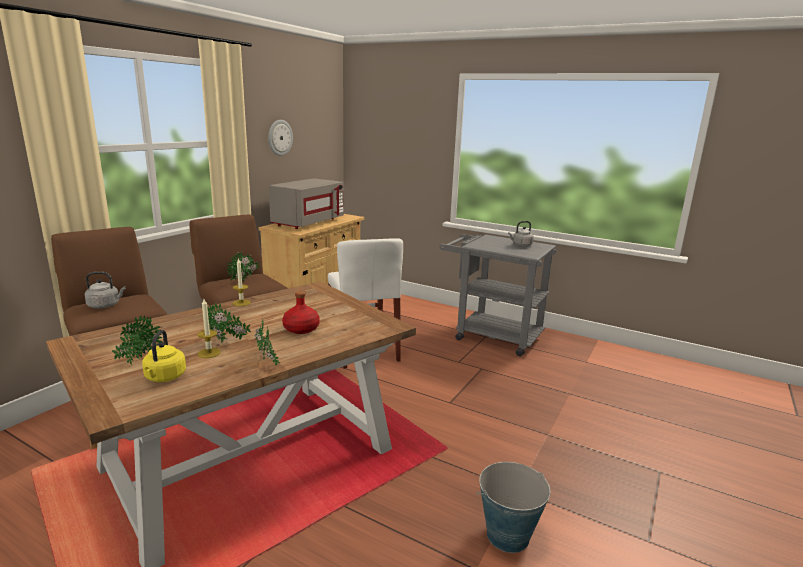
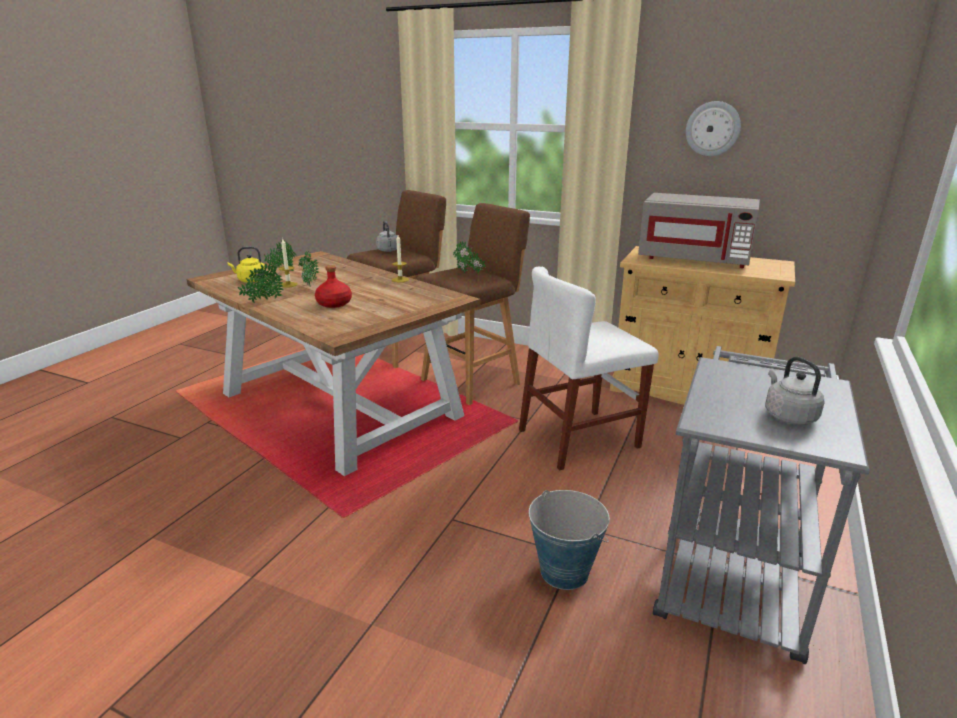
camera: 85 degrees right, 5 degrees up
(507, 535) = (183, 562): bucket -> bucket (564, 571)

